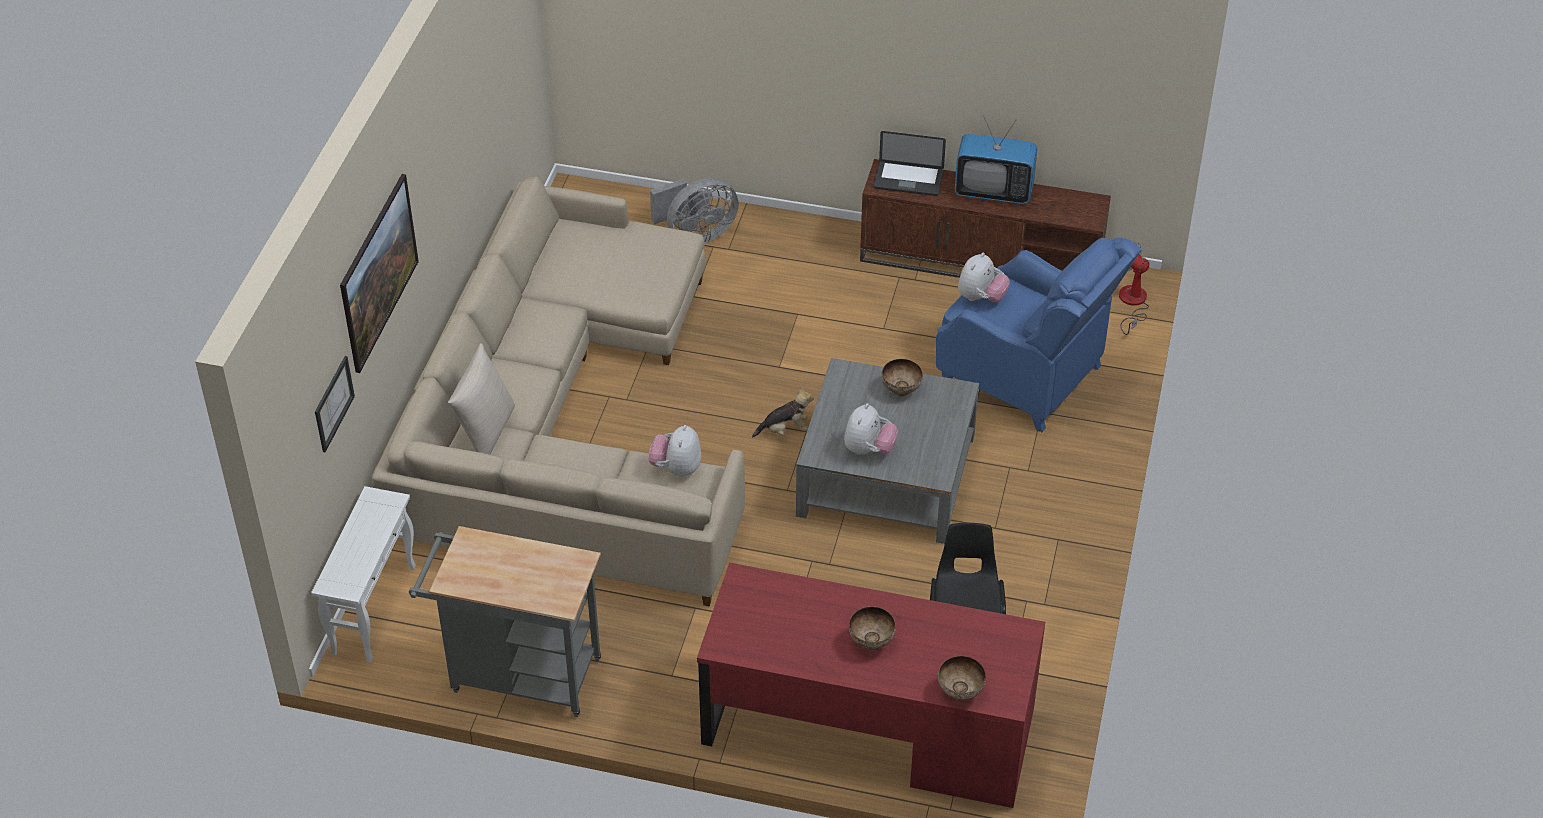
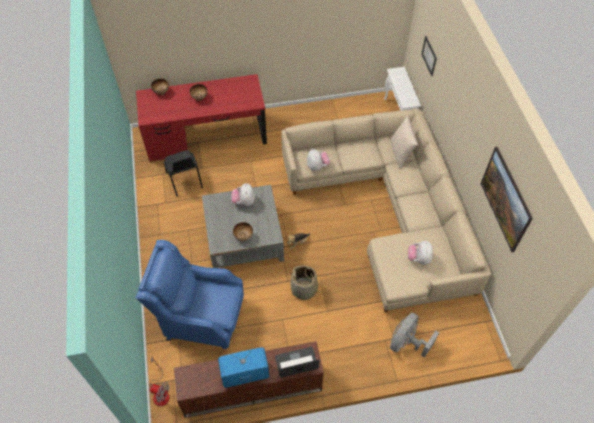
camera: 155 degrees right, 10 degrees up
(382, 294) = (450, 91): picture -> picture (501, 208)
(517, 674) = (334, 112): grey cart -> none
(818, 355) = (304, 289): none -> basket
(981, 298) = (226, 302): plush toy -> plush toy (419, 259)

